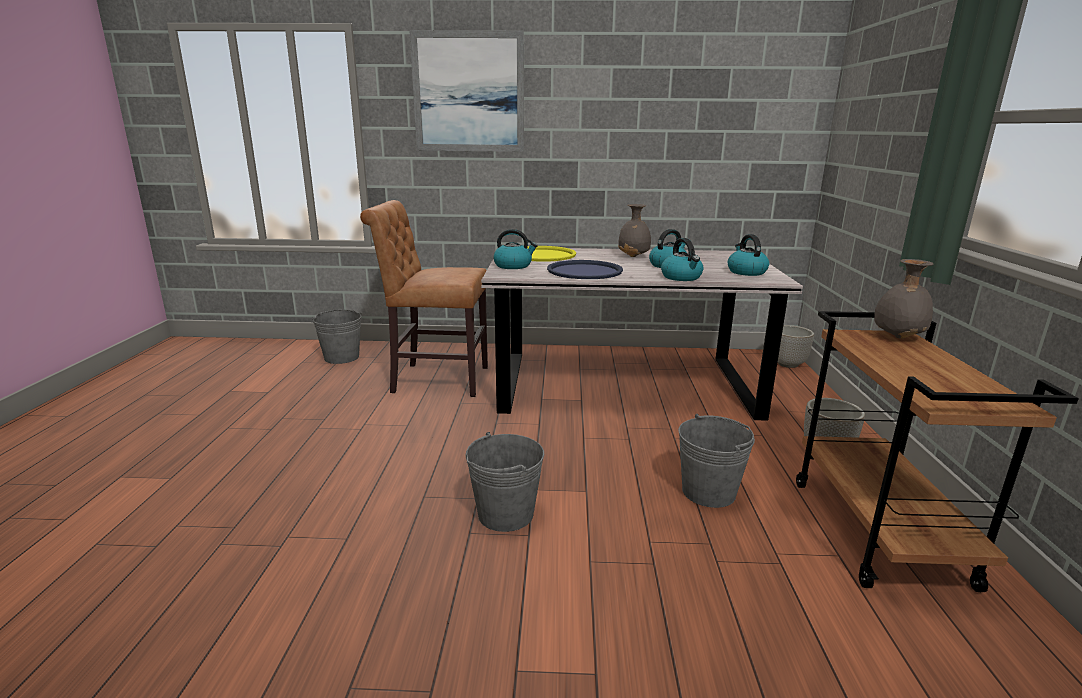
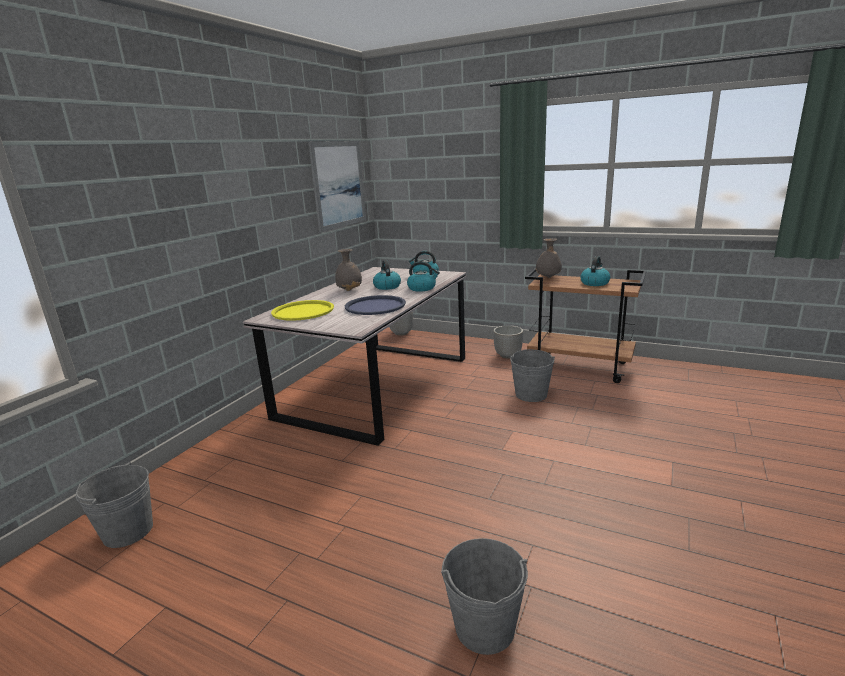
camera: 65 degrees left, 0 degrees up
(435, 379) = (276, 468): brown chair -> none
(468, 92) = (155, 171): picture -> picture (339, 184)
(505, 514) = (527, 465): grey bucket -> grey bucket (485, 627)
(513, 266) = (328, 323): kettle -> kettle (594, 283)

